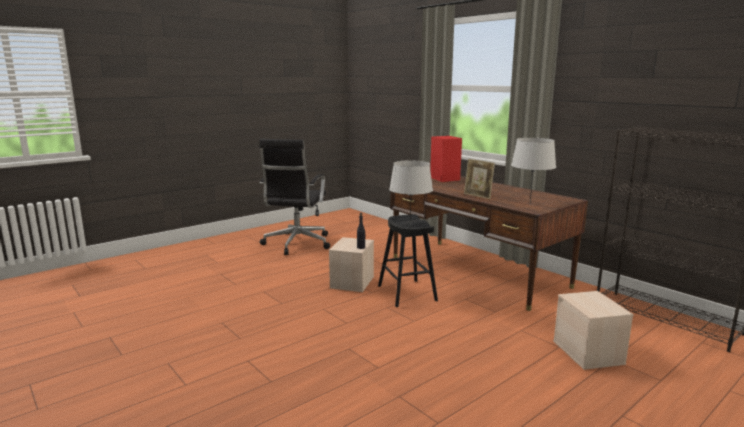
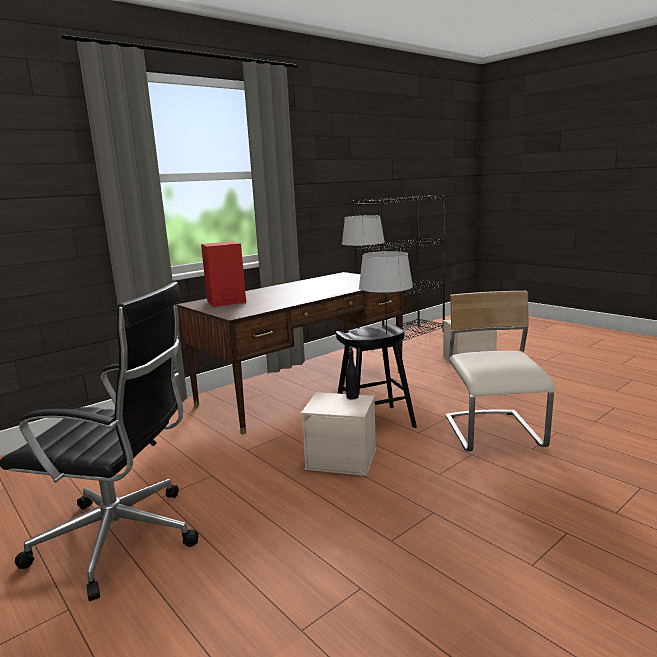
camera: 90 degrees left, 0 degrees up
(380, 336) = (494, 433): none -> beige chair
(477, 196) = (331, 291): picture frame -> none

